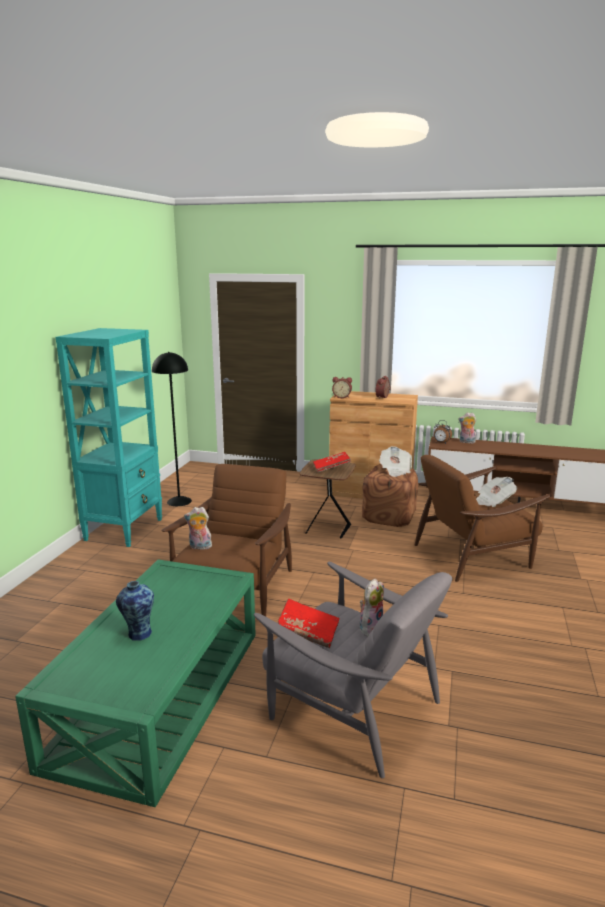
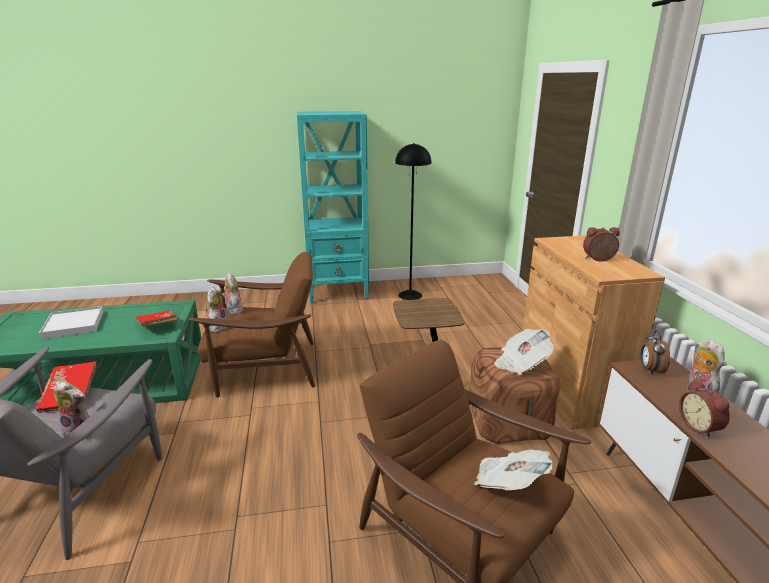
camera: 65 degrees right, 5 degrees up
(138, 634) = (74, 325): vase -> white tray
(230, 557) = (217, 327): none -> plush toy
(331, 468) = (430, 313): red book -> red book (157, 326)
(342, 397) = (554, 241): alarm clock -> alarm clock (700, 427)

